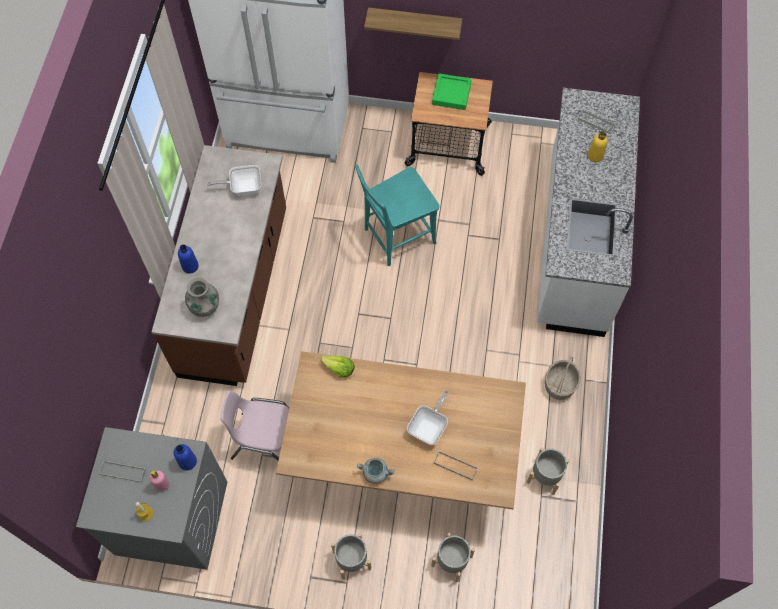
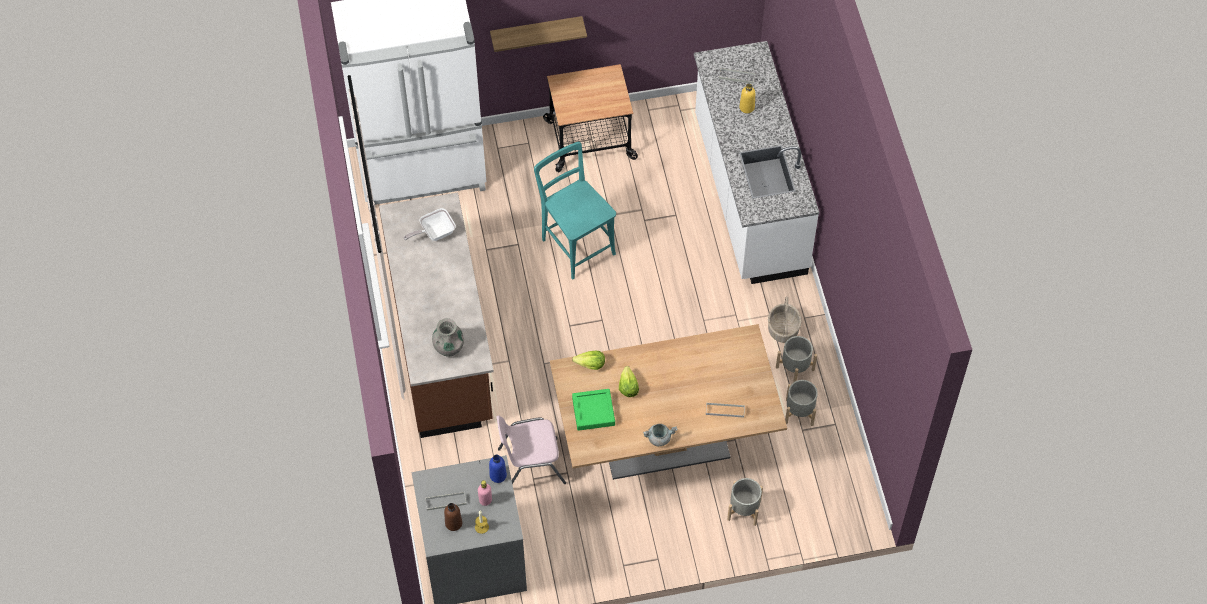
camera: 20 degrees left, 5 degrees down
(120, 499) = (453, 523): none -> brown bottle
(190, 266) = (419, 317): blue bottle -> none
(351, 559) = (654, 538): grey planter -> grey planter (795, 368)
(366, 405) = (628, 387): none -> lettuce
(396, 237) = (576, 244): turquoise chair -> turquoise chair turned 105 degrees clockwise
(429, 426) = (689, 386): frying pan -> none
(451, 94) = (586, 88): green tray -> green tray (593, 411)

